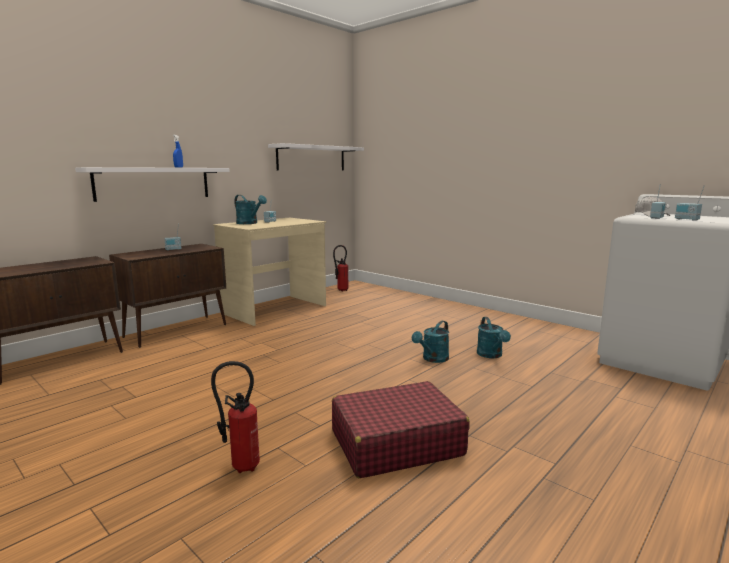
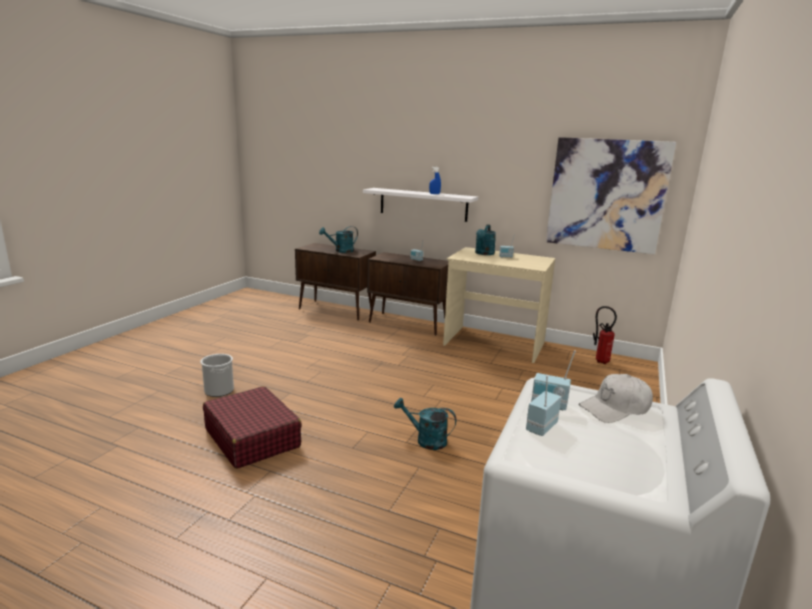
camera: 70 degrees right, 5 degrees up
(241, 467) = (219, 390): fire extinguisher -> bucket
(311, 158) = (606, 195): white shelf -> picture
(491, 355) = (465, 479): turquoise watering can -> turquoise watering can (341, 251)

